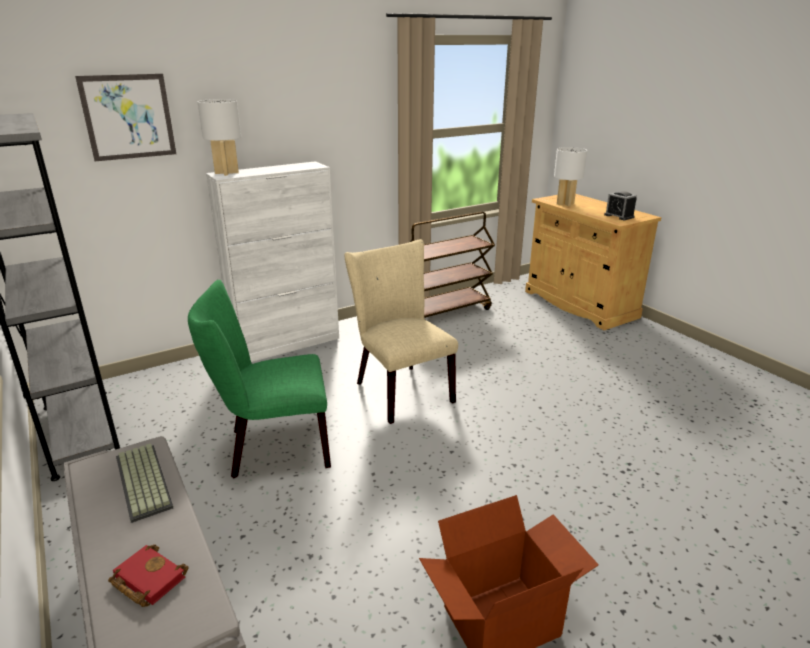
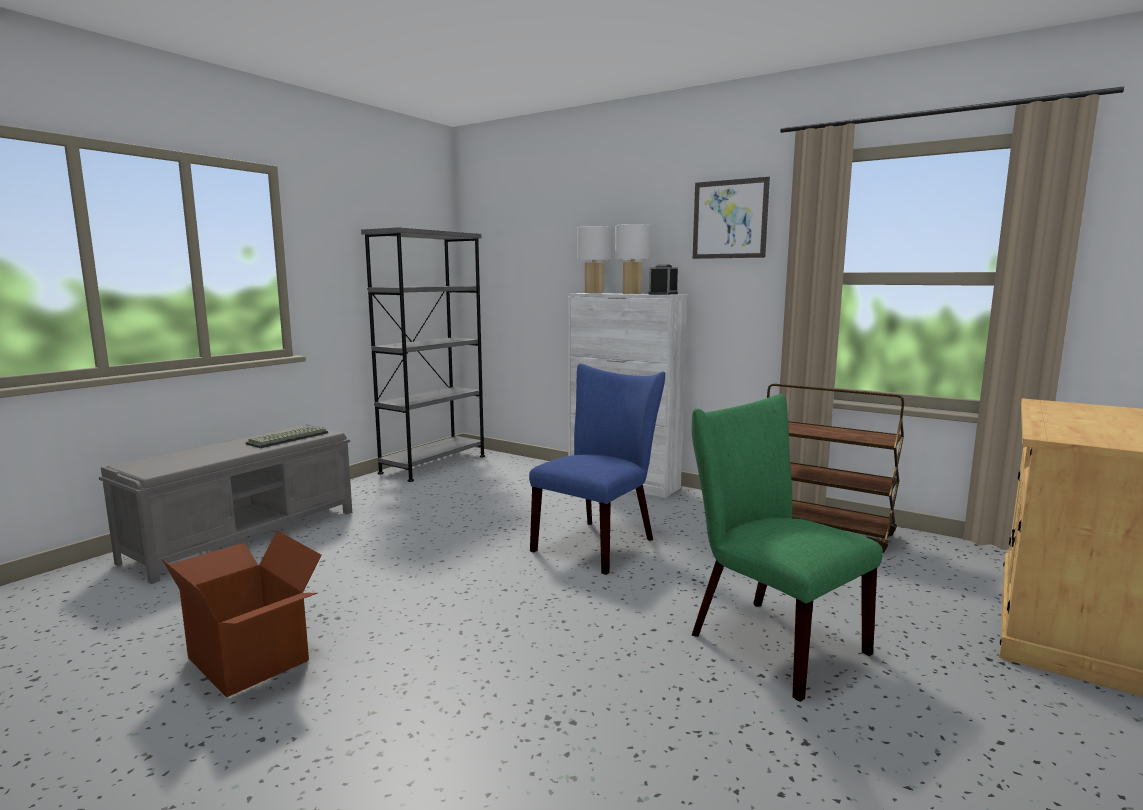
camera: 65 degrees right, 15 degrees down
(128, 117) = (546, 242): picture -> picture (729, 219)
(146, 579) = (191, 456): red book -> none
(272, 448) = (453, 517): green chair -> green chair (767, 640)
(399, 389) = (599, 543): beige chair -> blue chair
(565, 204) = (1054, 410): white table lamp -> white table lamp (632, 293)
(619, 216) = (1089, 435): alarm clock -> alarm clock (663, 294)

